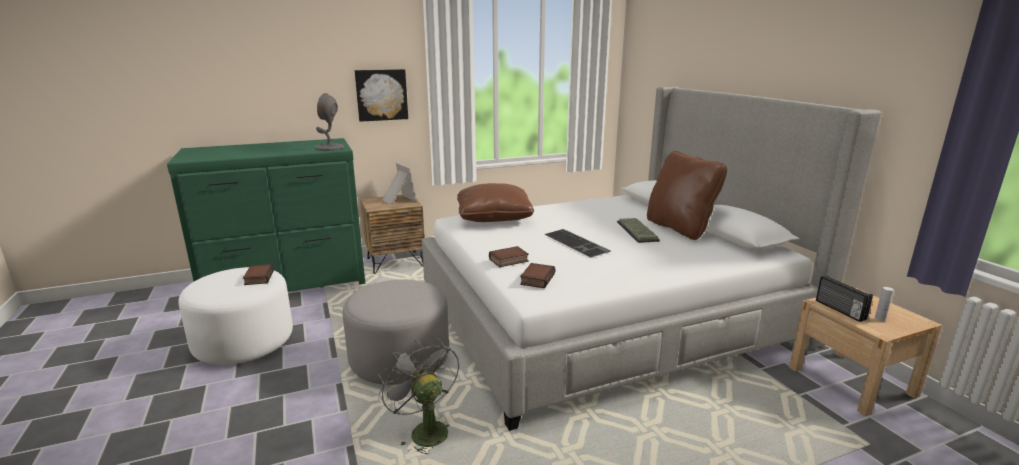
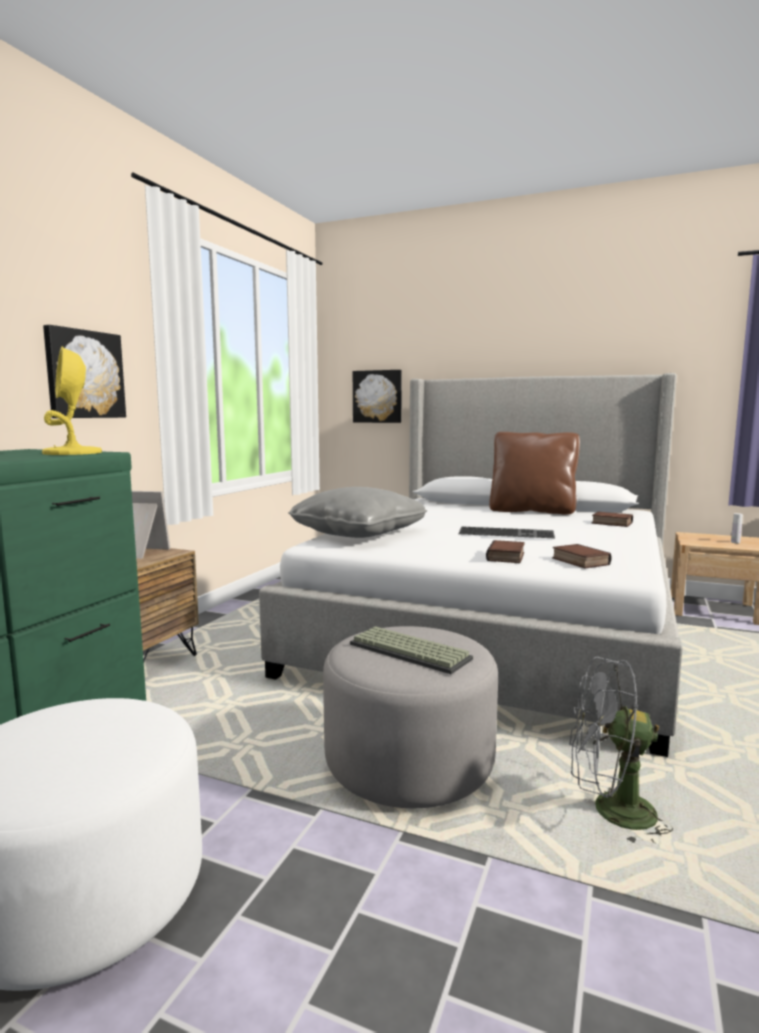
camera: 45 degrees left, 10 degrees down
(258, 277) = (114, 714): book -> book (611, 523)
(329, 148) = (72, 453): grey table lamp -> yellow table lamp
(494, 217) = (358, 533): brown pillow -> grey pillow
(638, 231) = (515, 518): keyboard -> keyboard (411, 651)
(652, 97) = (377, 396): none -> picture
(839, 310) = (709, 543): radio -> none

